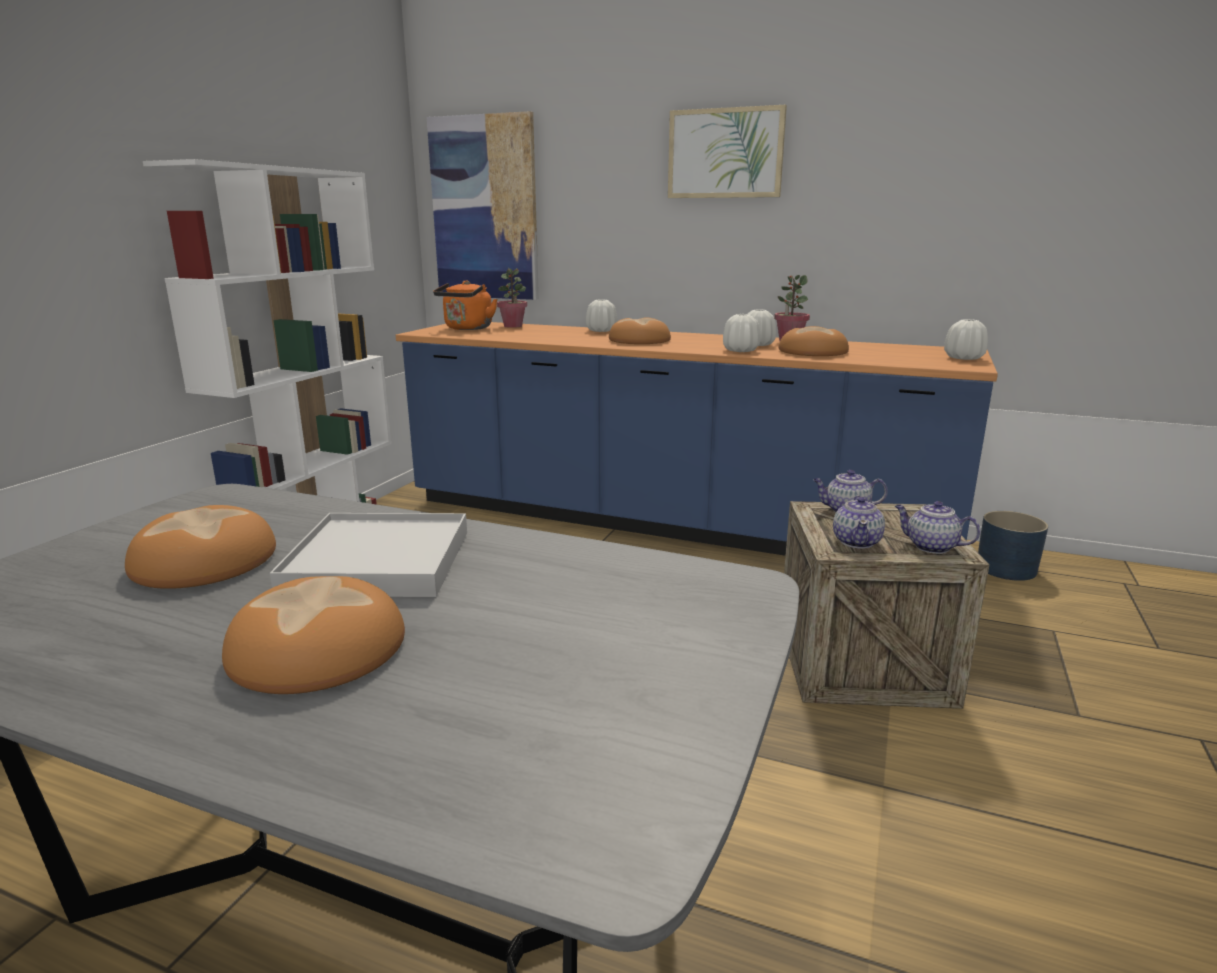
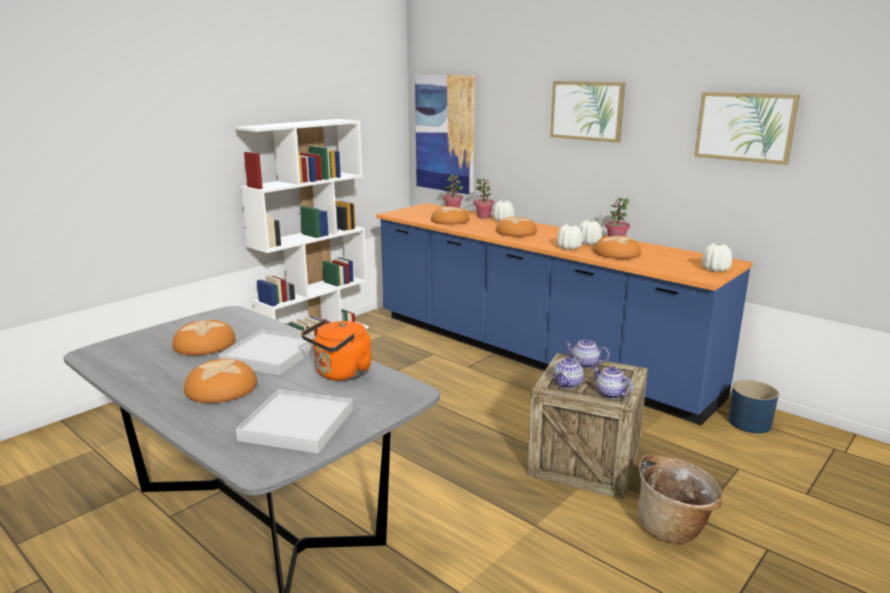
camera: 20 degrees right, 0 degrees up
(467, 328) = (422, 212): orange kettle -> orange kettle (340, 374)
(524, 335) = (450, 221): none -> bread
(567, 329) = (484, 217): none -> potted plant
(584, 700) = (297, 424): none -> white tray
(972, 158) = (745, 127): none -> picture
(1064, 737) = (673, 527): none -> basket

